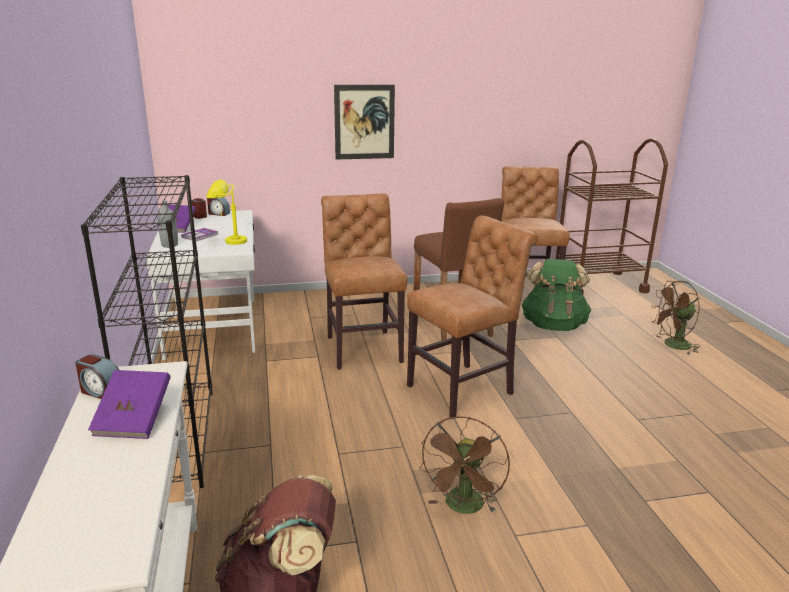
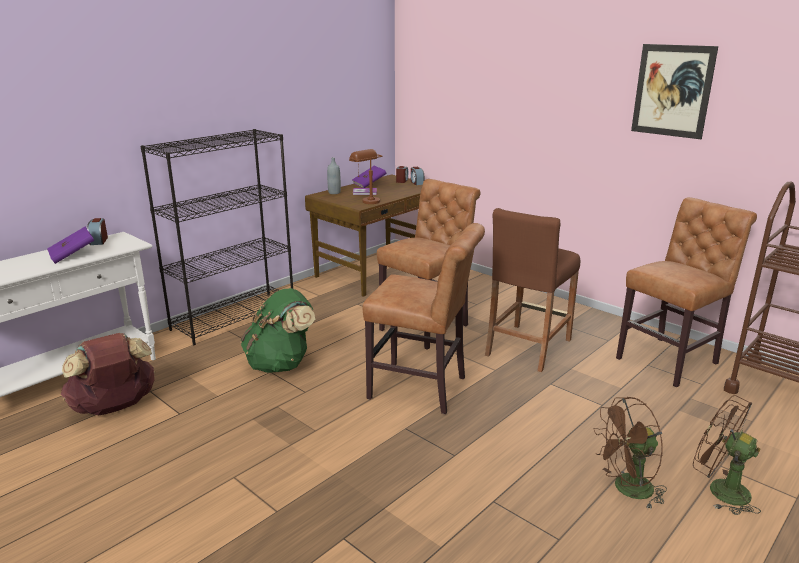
camera: 55 degrees right, 0 degrees up
(214, 326) = (378, 271): white desk -> brown desk
(228, 241) = (366, 200): yellow table lamp -> brown table lamp
(364, 122) = (549, 121): picture -> picture (672, 91)
(464, 508) = (249, 443): brown fan -> brown fan (626, 490)
(553, 325) = (624, 396): green backpack -> green backpack (281, 364)

